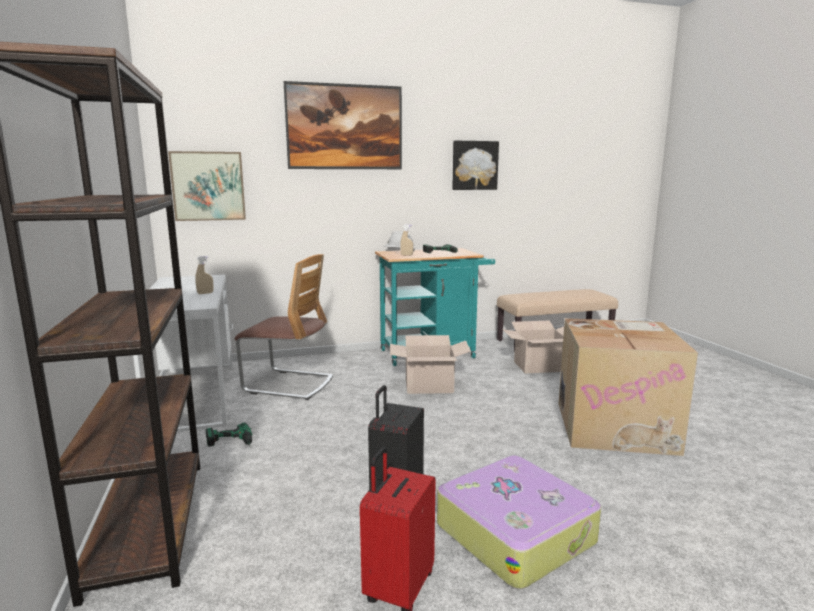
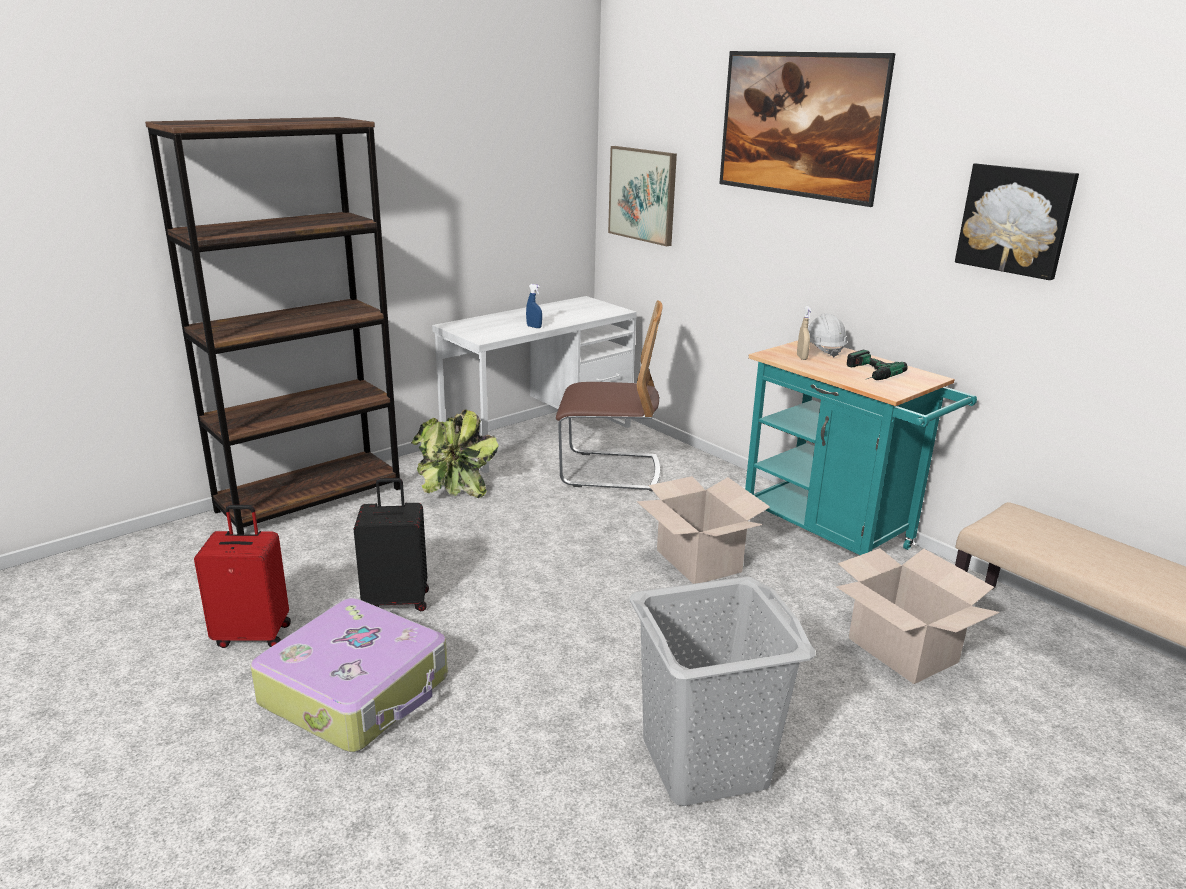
camera: 65 degrees right, 10 degrees up
(205, 293) = (534, 327): beige spray bottle -> blue spray bottle
(230, 443) = (451, 487): power drill -> potted plant
(288, 384) = (609, 471): chair -> chair turned 75 degrees counterclockwise
(615, 426) = (706, 763): cardboard box -> grey laundry basket

